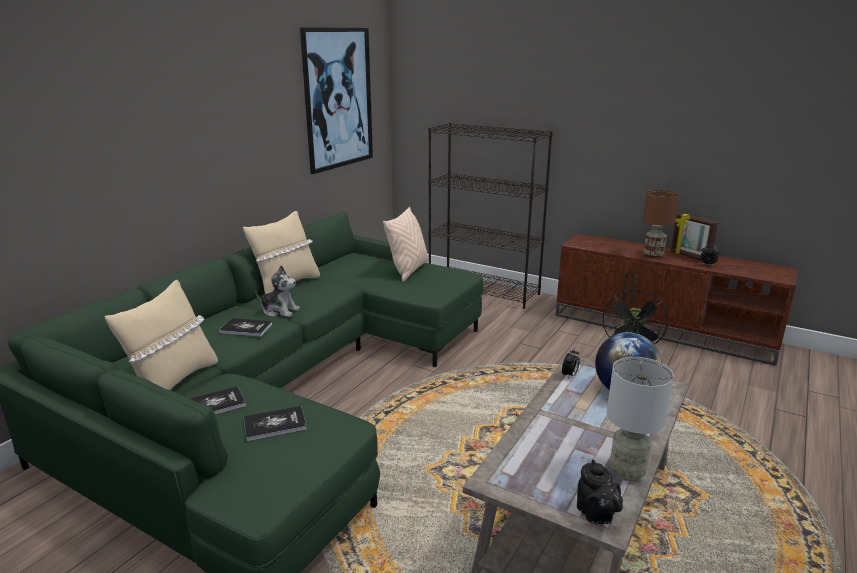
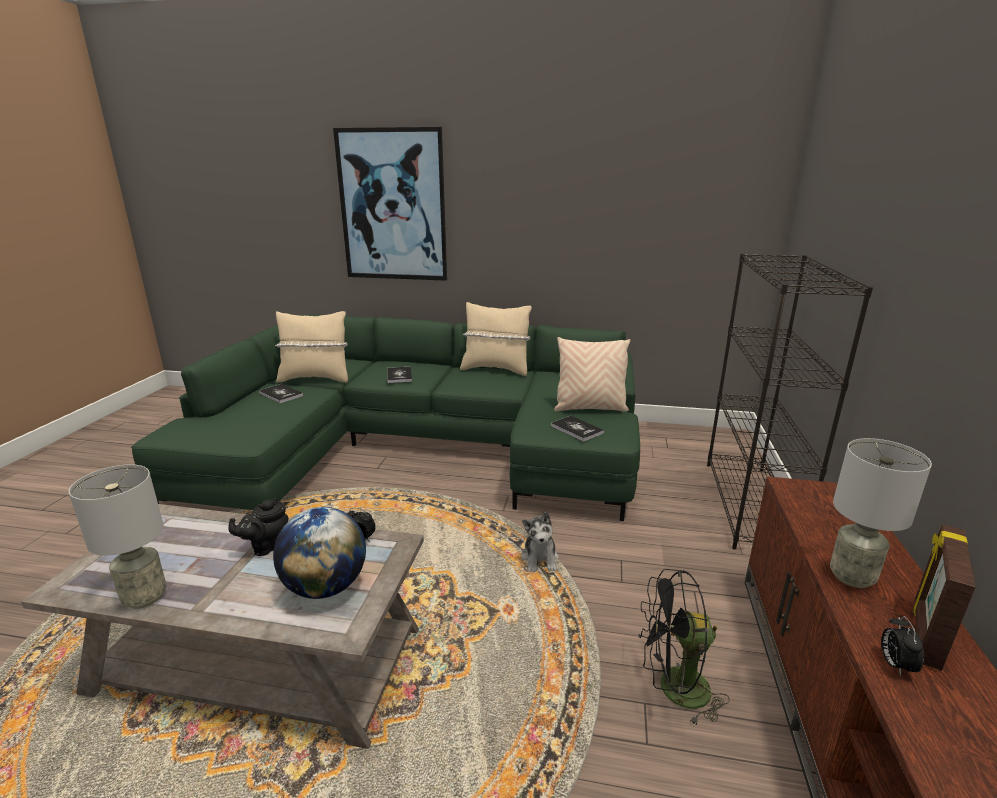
camera: 70 degrees right, 0 degrees up
(275, 424) = (253, 417): book -> book (576, 429)
(279, 311) = (444, 379): plush toy -> plush toy (540, 559)
(338, 99) = (673, 205): picture -> picture (392, 206)
(596, 515) = (80, 579): black teapot -> black teapot (267, 547)
(653, 255) = (851, 577): brown table lamp -> grey table lamp

